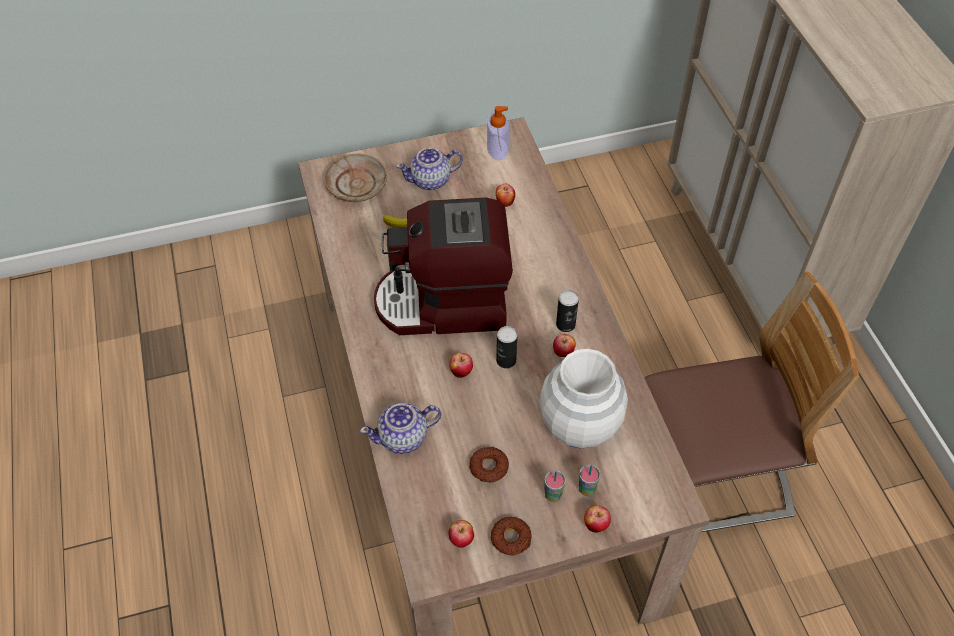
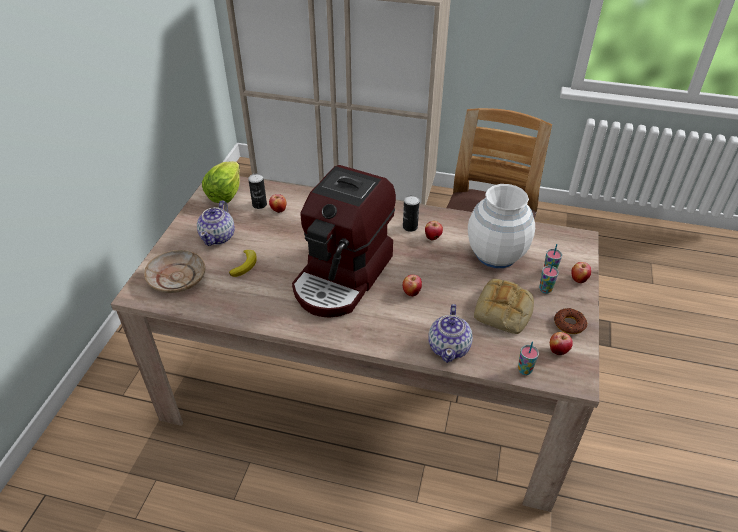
camera: 60 degrees left, 10 degrees down
(413, 517) = (524, 370): none -> cup
(488, 467) = (504, 311): donut -> bread
(497, 148) = (225, 194): soap dispenser -> lettuce
(506, 360) = (418, 266): can -> can (259, 204)

